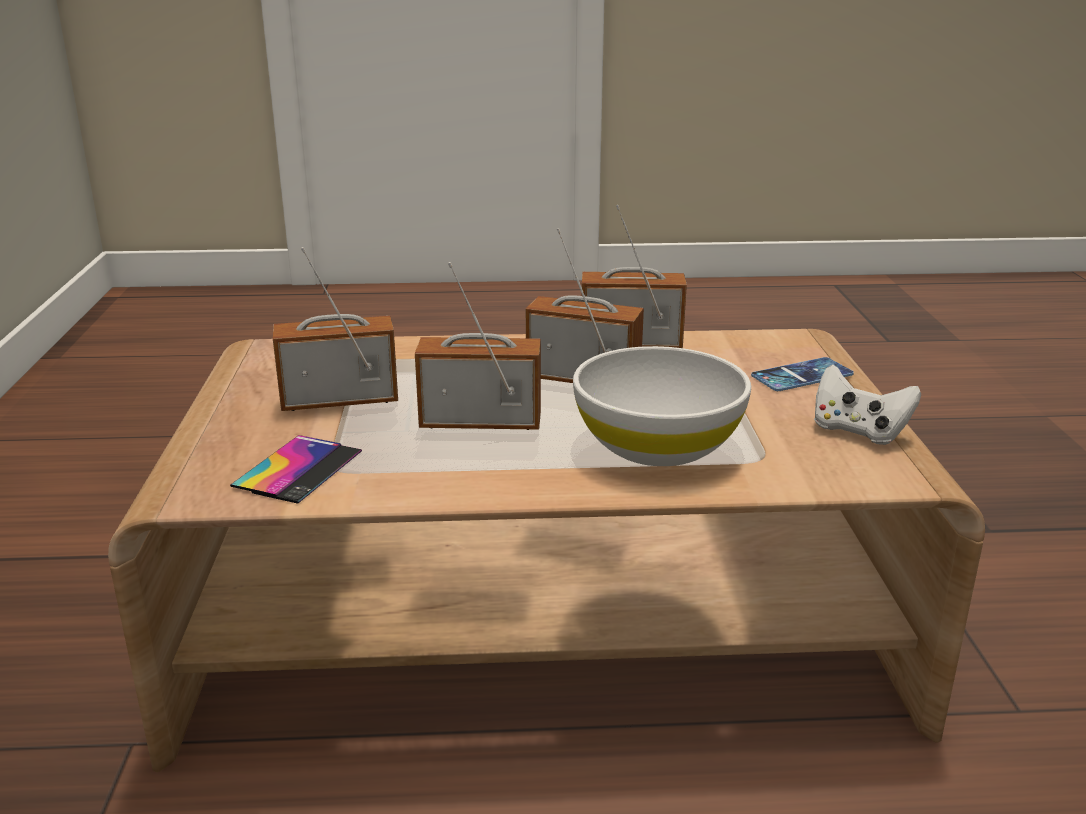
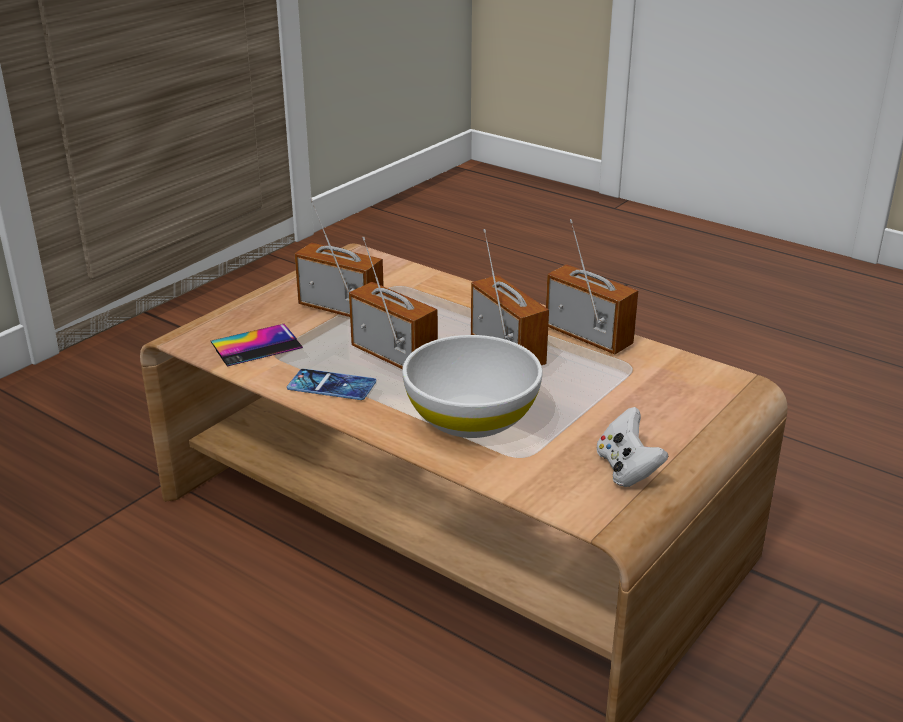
camera: 40 degrees right, 5 degrees up
(802, 375) = (671, 411): phone -> phone (331, 385)

